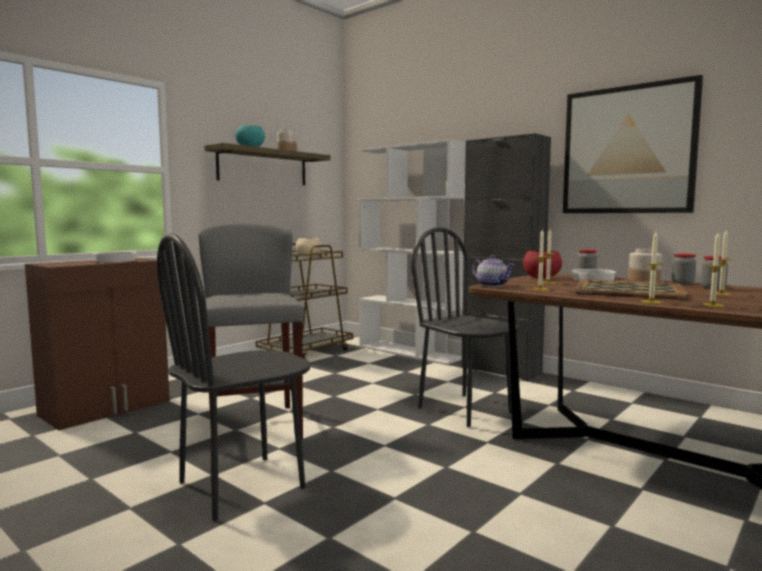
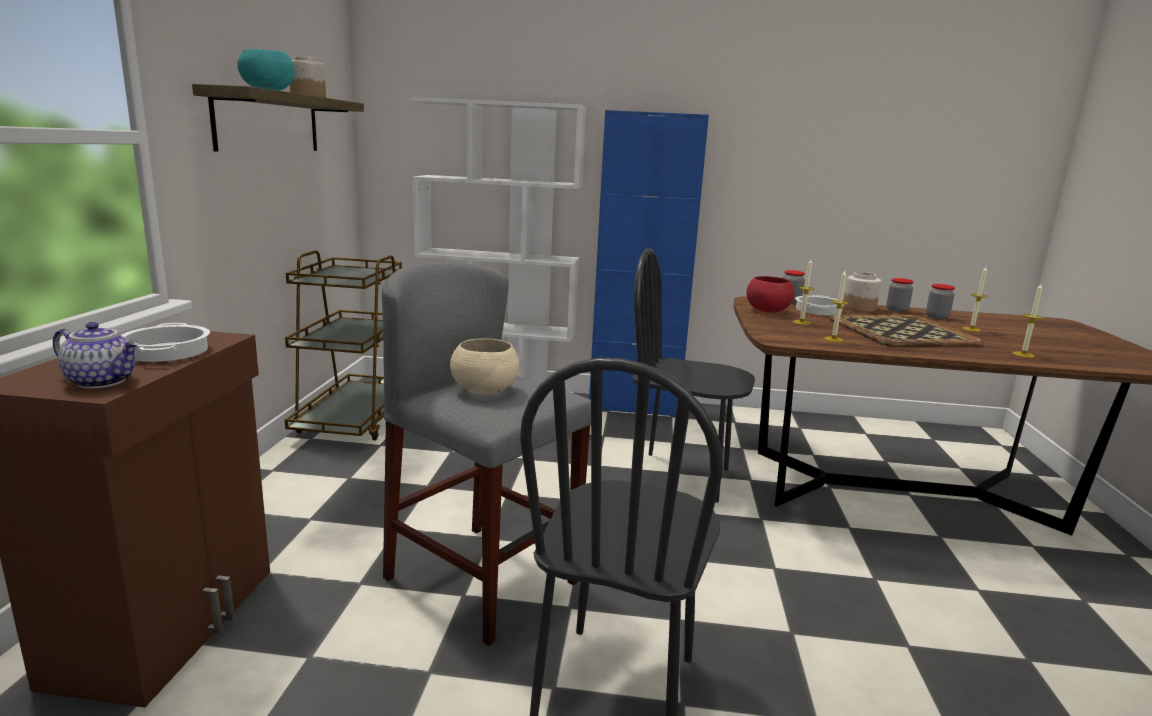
camera: 35 degrees left, 10 degrees up
(308, 256) = (348, 273): beige bowl -> beige bowl (484, 391)
(492, 285) = (775, 336): teapot -> teapot (103, 381)
(501, 370) = (634, 406): black cabinet -> blue cabinet
(628, 150) = (795, 145): picture -> none
(651, 302) = (975, 355): candle -> none

